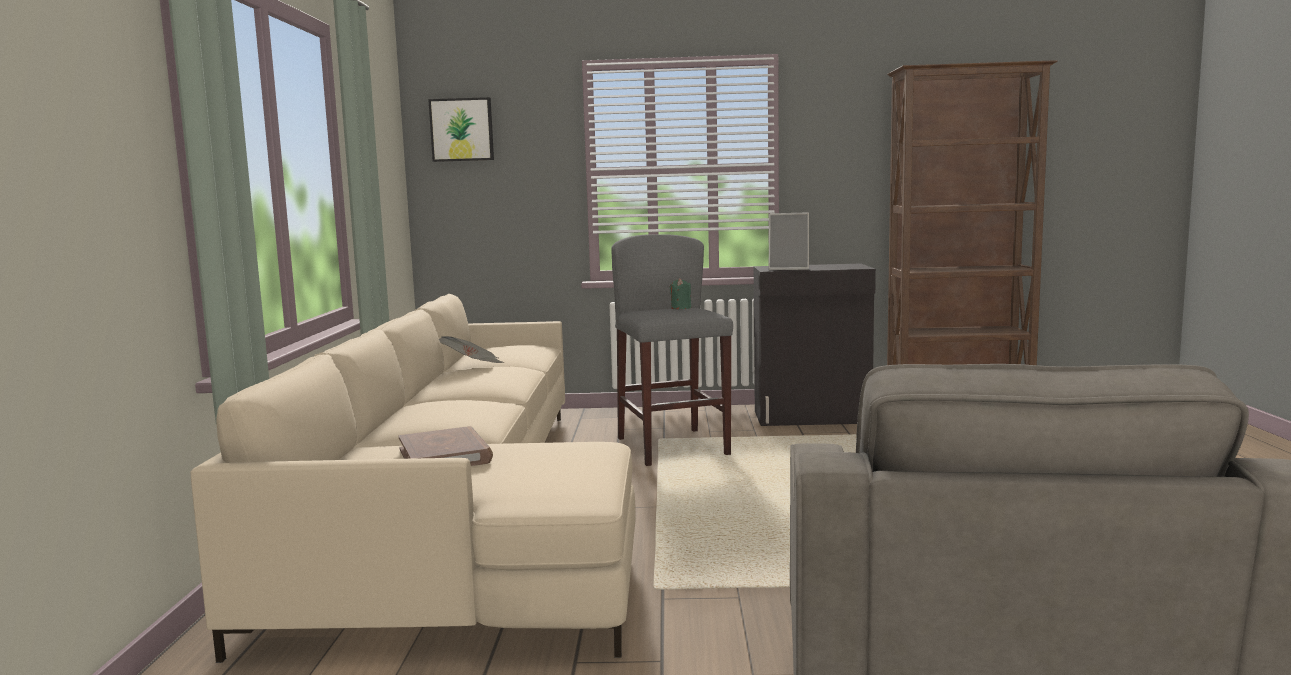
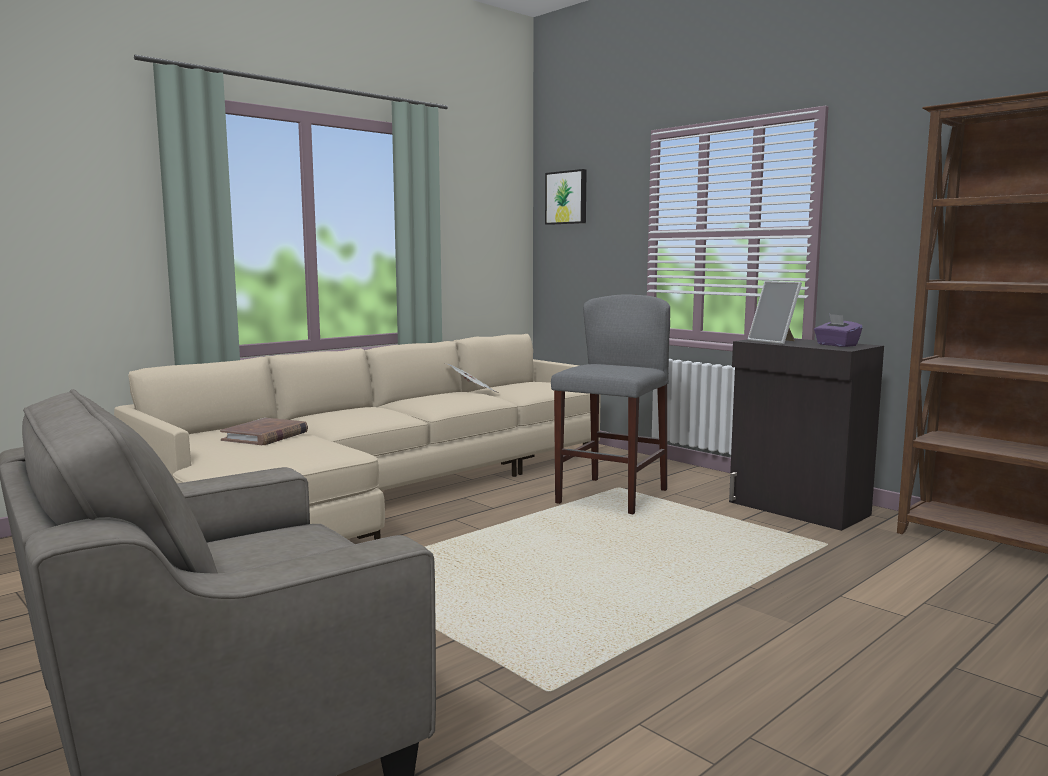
camera: 45 degrees right, 0 degrees up
(681, 308) = (623, 366): green candle -> none
(839, 266) = (836, 345): none -> purple tissue box

